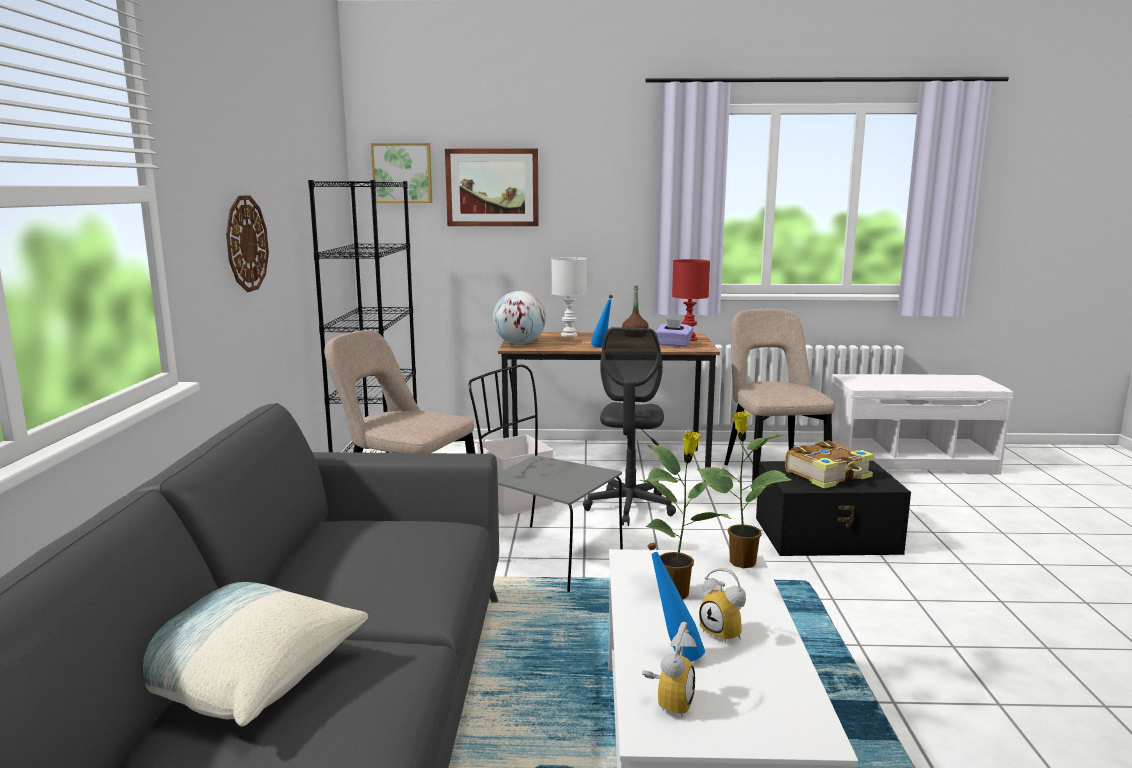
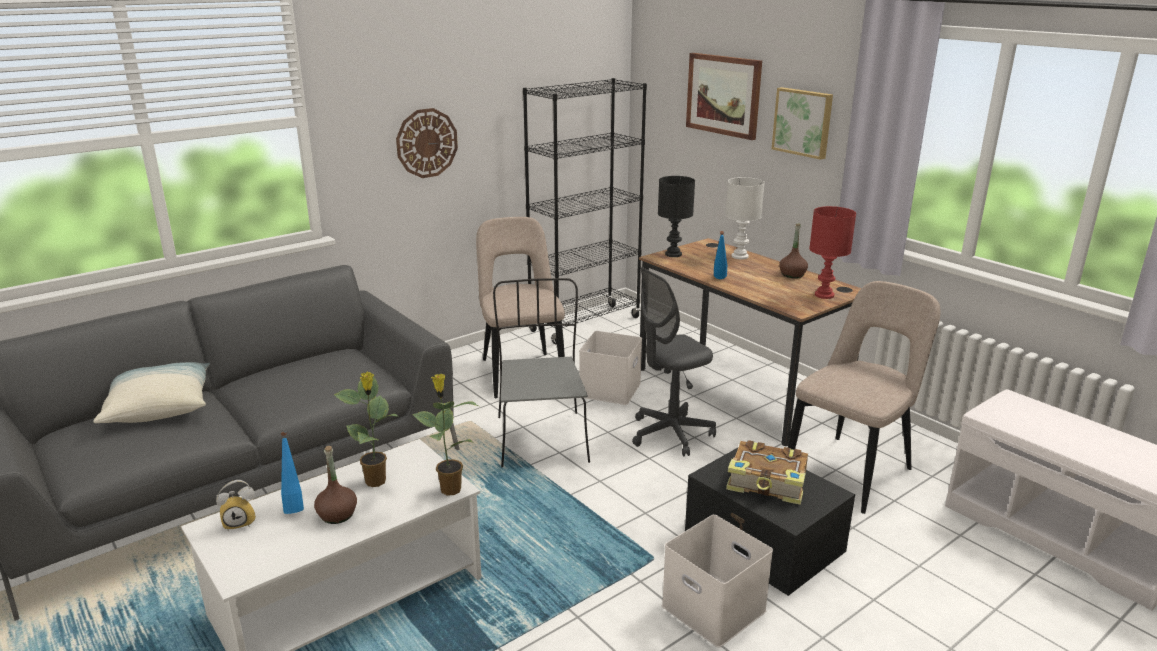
camera: 50 degrees right, 10 degrees up
(402, 173) = (662, 72): picture -> picture (803, 122)
(519, 344) = (673, 254): globe -> black table lamp
(673, 345) = (788, 297): purple tissue box -> none
(726, 633) = (337, 515): alarm clock -> brown bottle
(898, 584) = (716, 608): none -> white storage box

